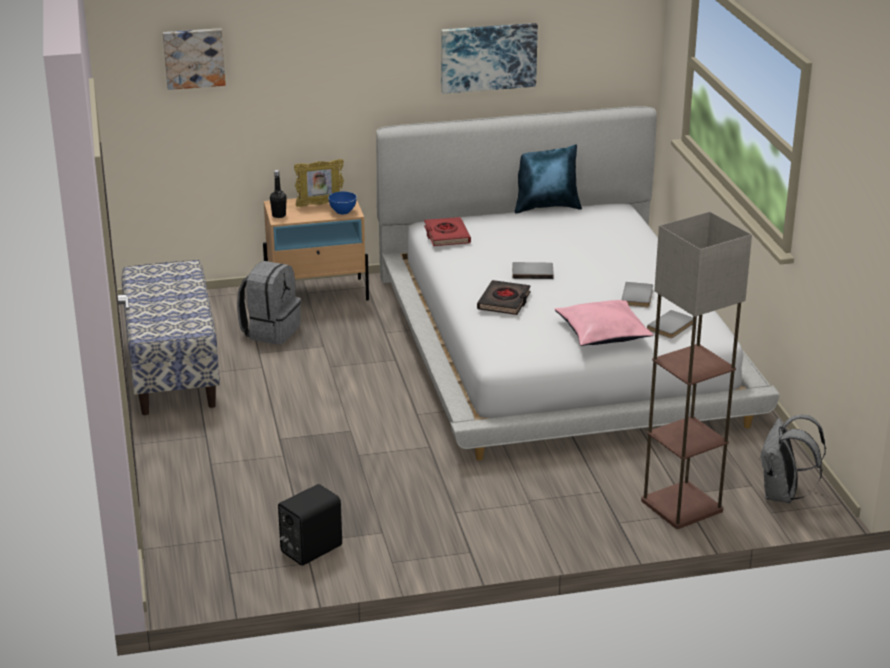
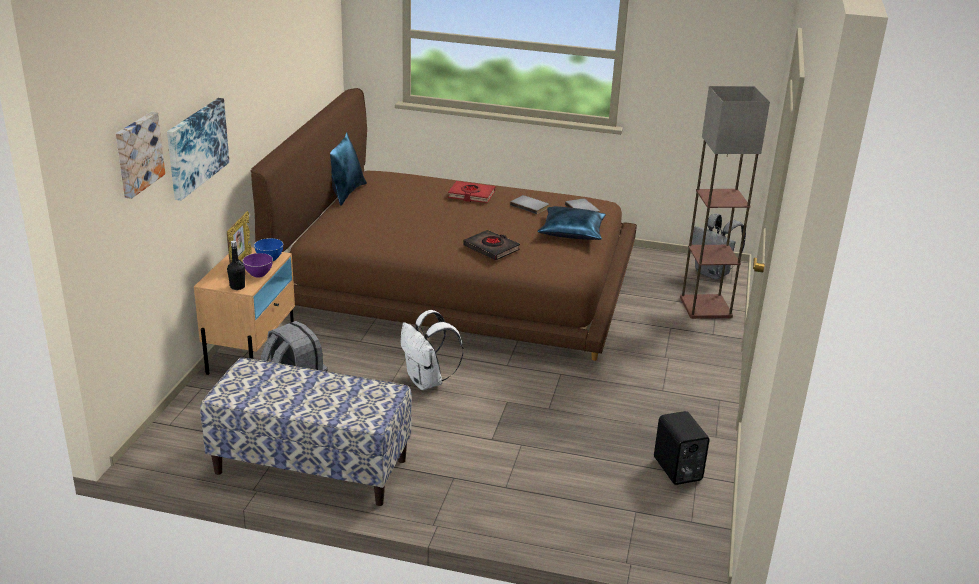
camera: 65 degrees left, 0 degrees up
(310, 216) = (258, 274): none -> purple bowl
(346, 383) = (427, 382): none -> white backpack
(446, 235) = (350, 238): red book -> red book (471, 195)
(488, 57) = (282, 78): picture -> picture (196, 147)
(532, 272) = (453, 226): grey book -> none
(559, 345) = (457, 280): white bed -> brown bed
(603, 333) = (572, 232): pink pillow -> blue pillow

